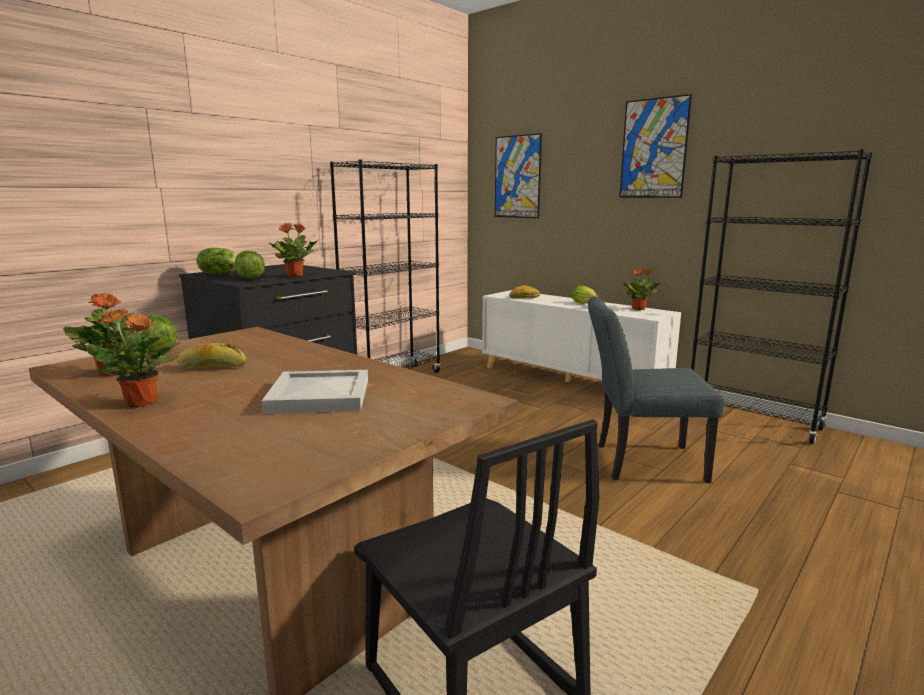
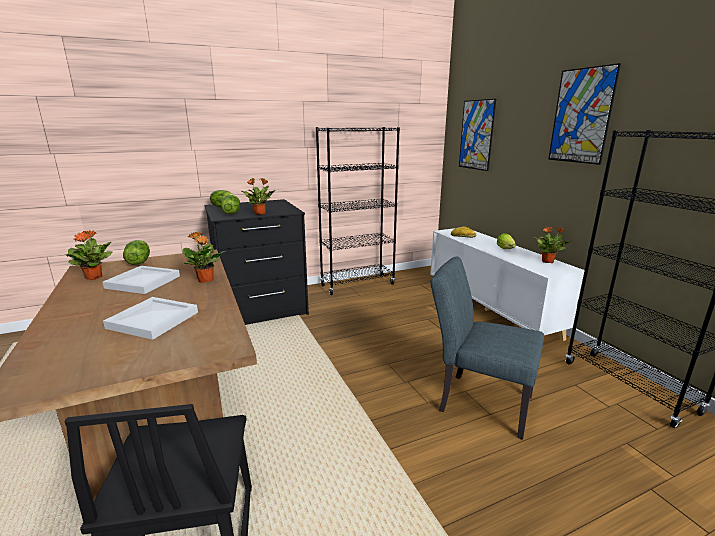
camera: 25 degrees right, 5 degrees up
(142, 403) = (70, 305): potted plant -> potted plant (206, 280)
(212, 367) = (142, 282): bread -> white tray

